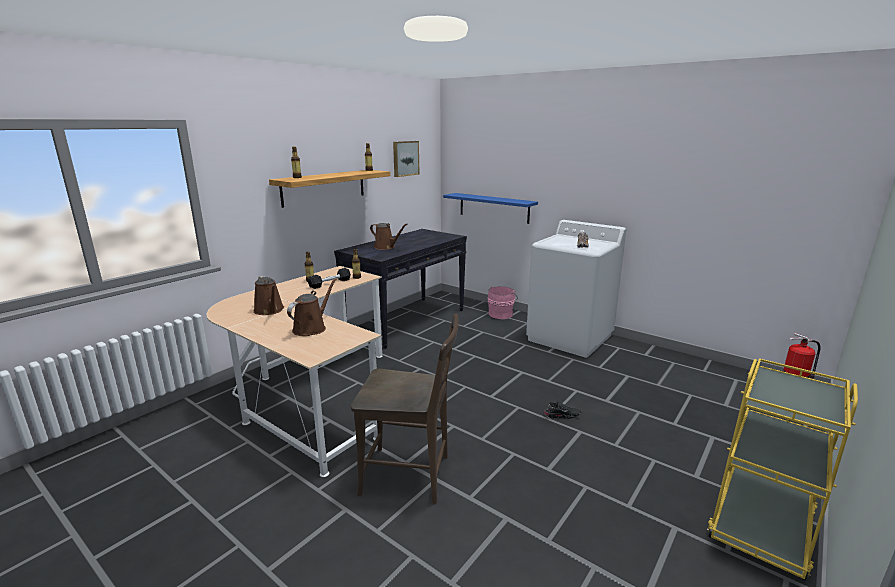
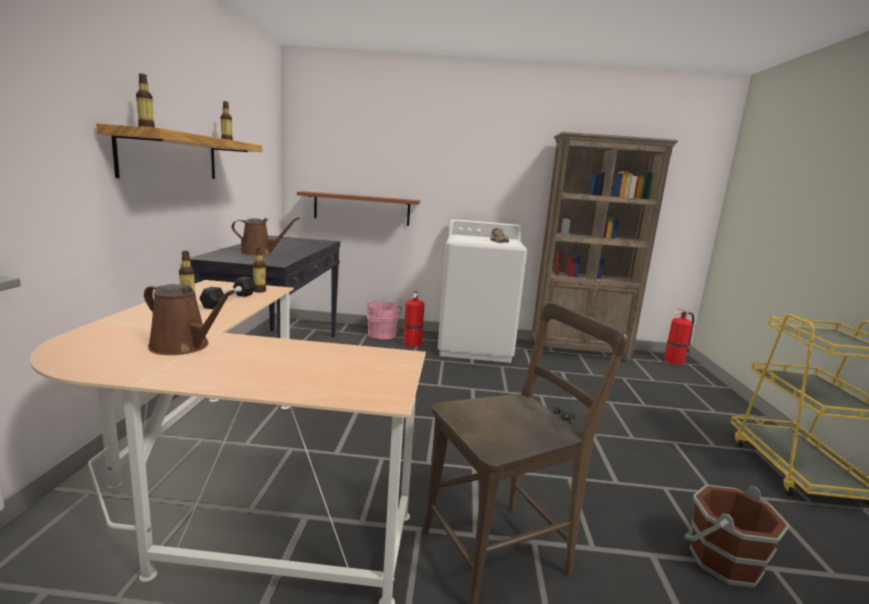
camera: 35 degrees left, 5 degrees down
(311, 328) = (308, 359): brown watering can -> none
(405, 158) = (253, 137): picture -> none
(493, 207) = (362, 208): blue shelf -> brown shelf
(517, 325) = (412, 343): none -> fire extinguisher
(558, 544) = (723, 561): none -> brown bucket
(677, 361) = (579, 351): none -> brown bookcase

